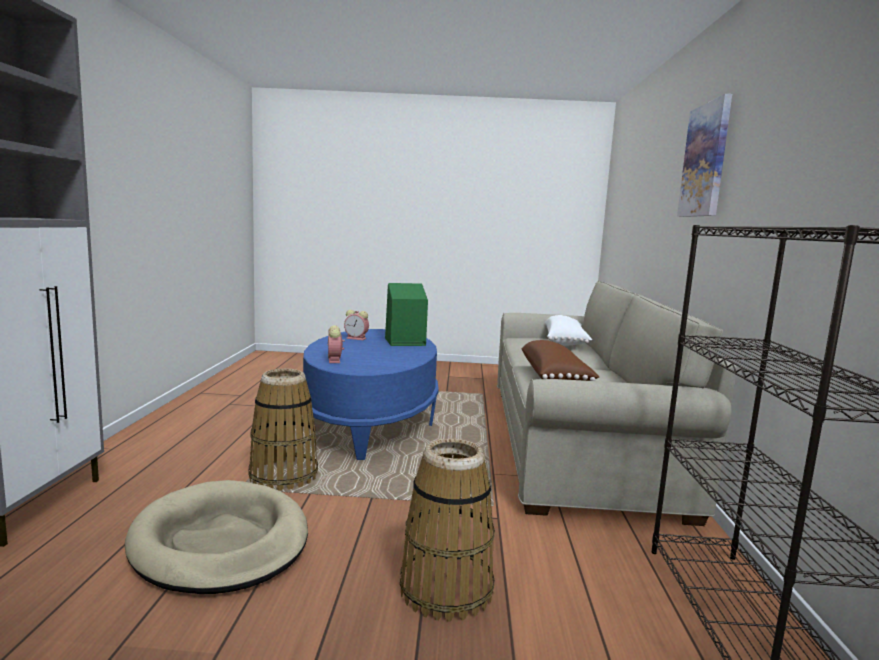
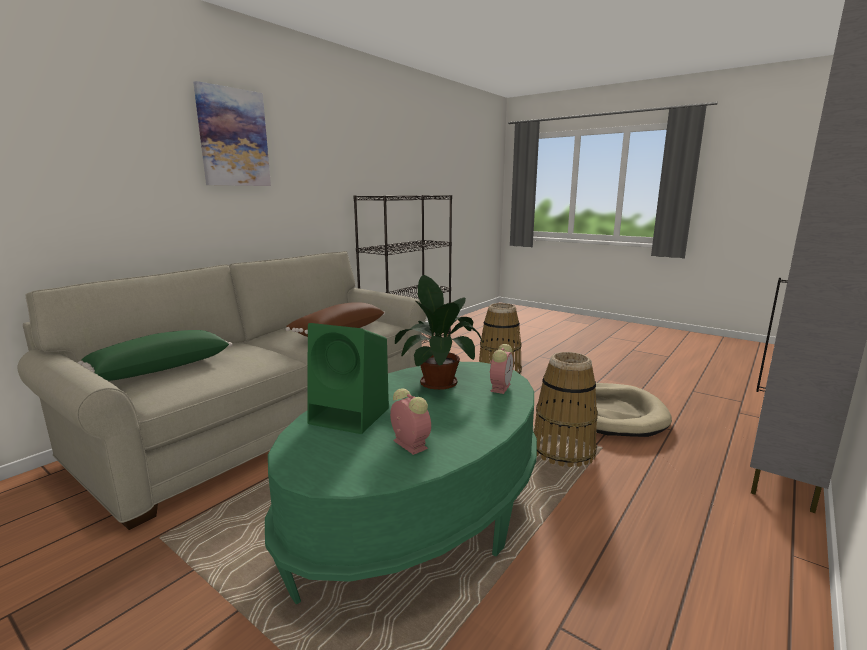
camera: 145 degrees left, 5 degrees up
(370, 421) = (420, 512): blue coffee table -> green coffee table
(385, 359) = (438, 380): none -> potted plant
(565, 342) = (161, 367): white pillow -> green pillow

